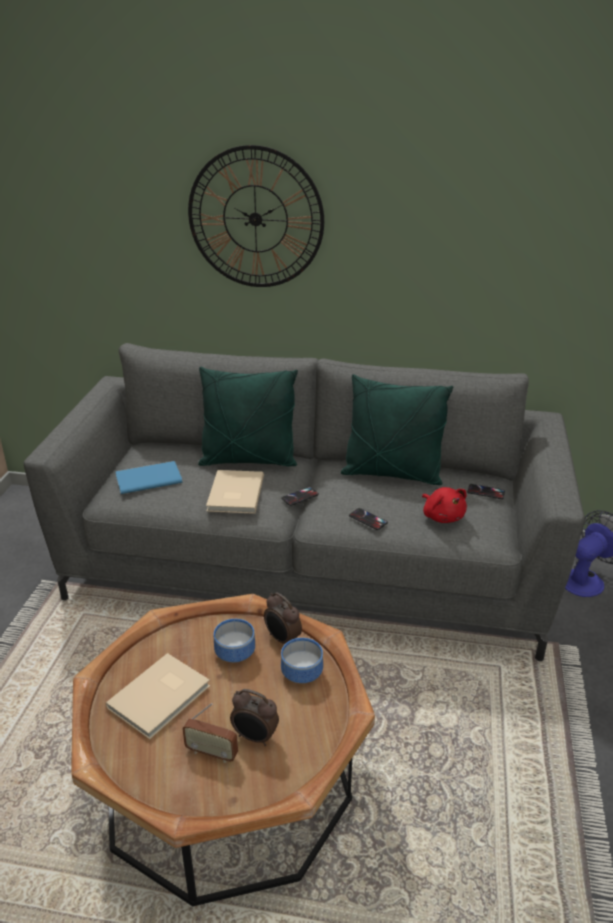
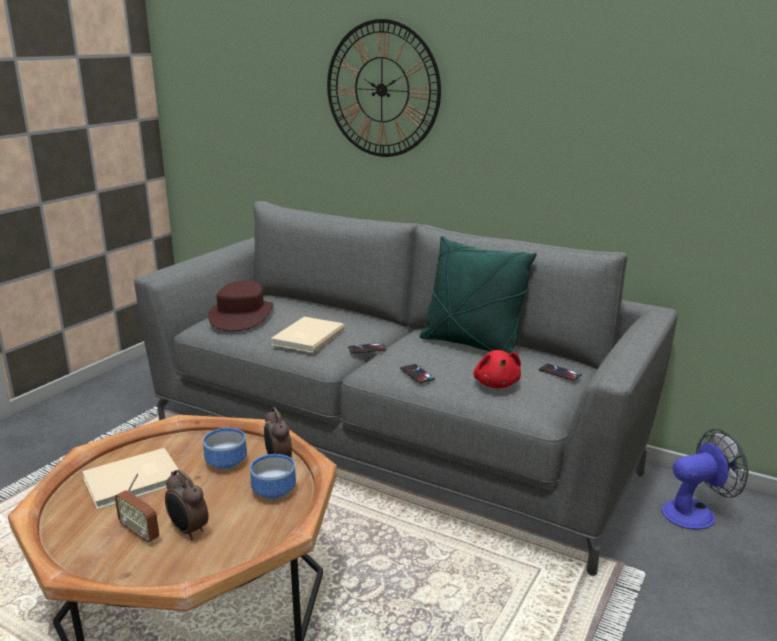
camera: 20 degrees right, 10 degrees down
(147, 478) = (241, 316): blue book -> brown hat
(248, 460) = (342, 316): green pillow -> none

